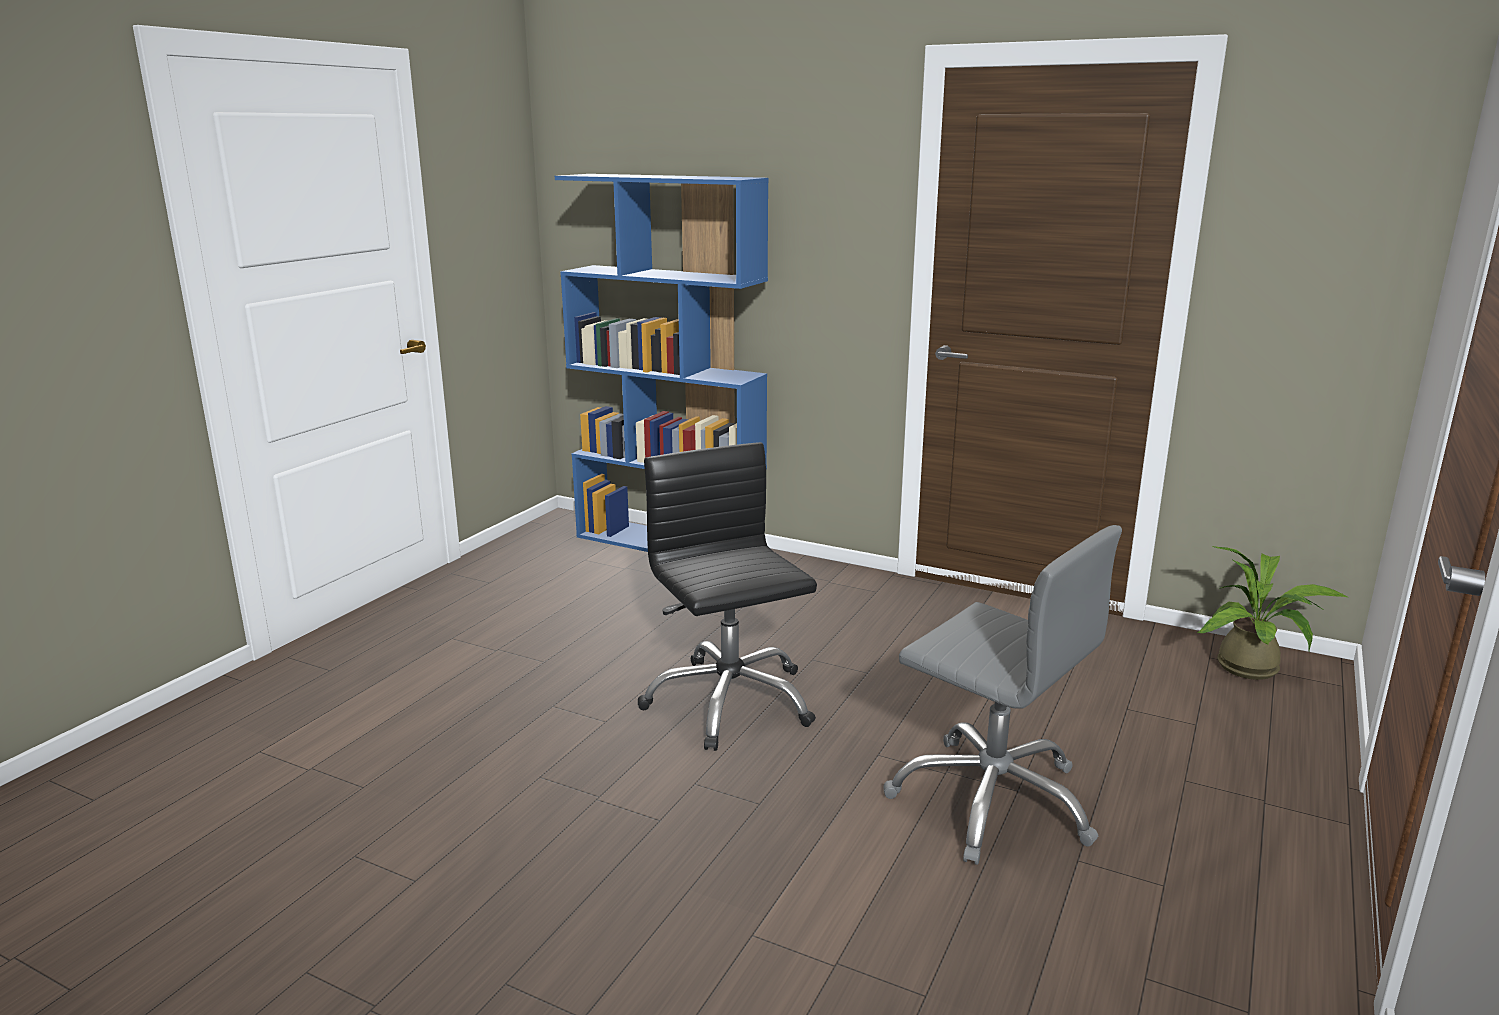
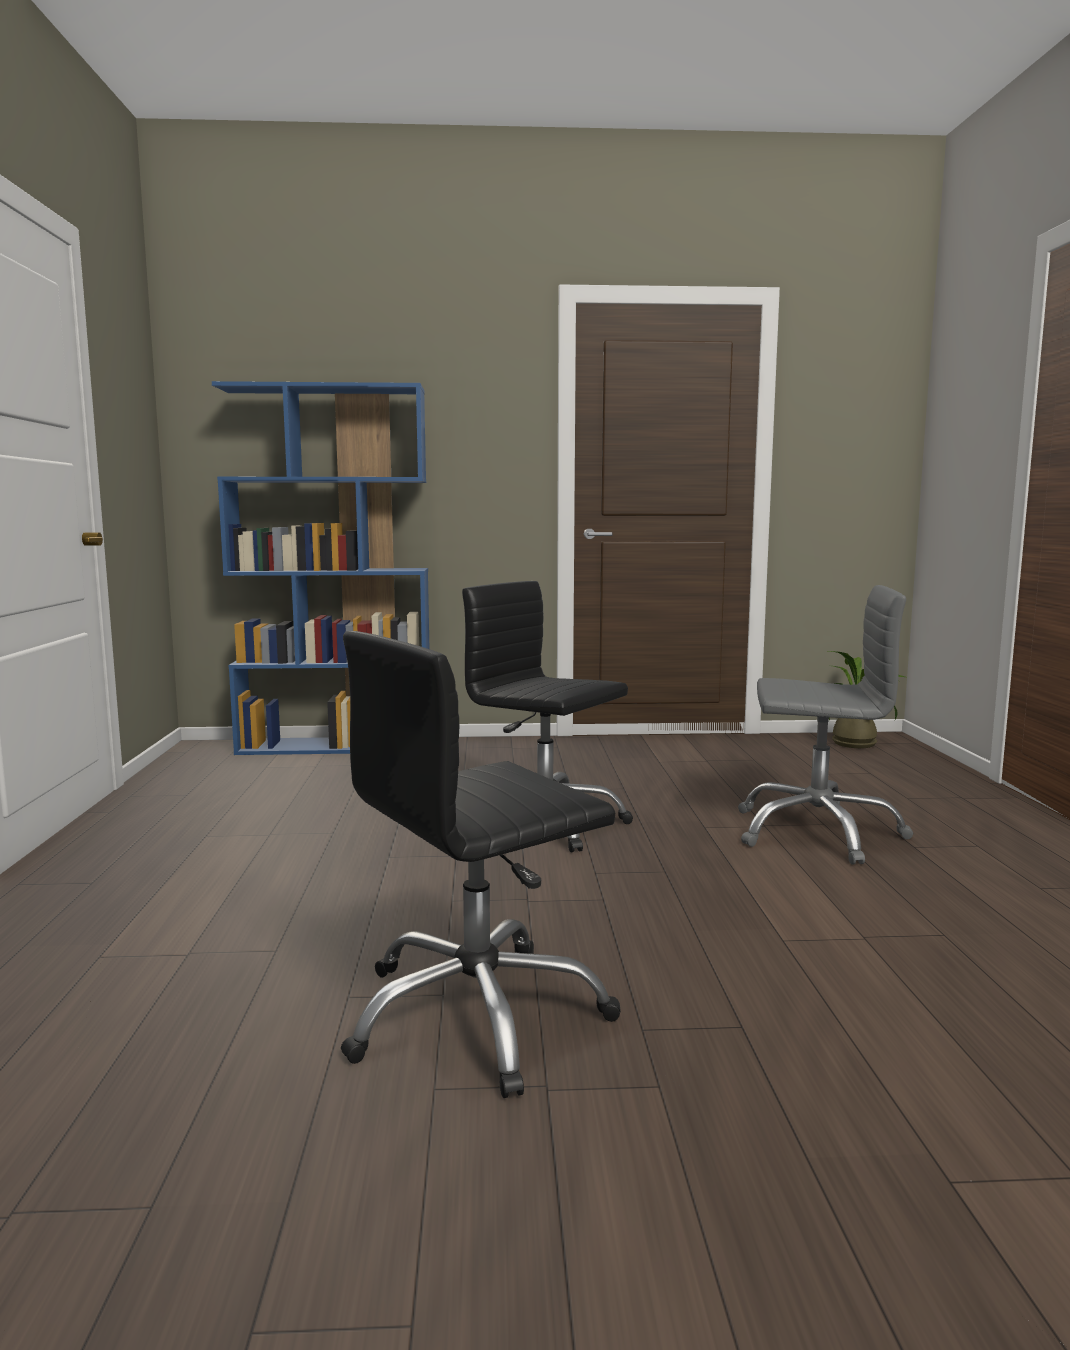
camera: 30 degrees left, 10 degrees down
(411, 913) = (477, 1016): none -> black office chair

